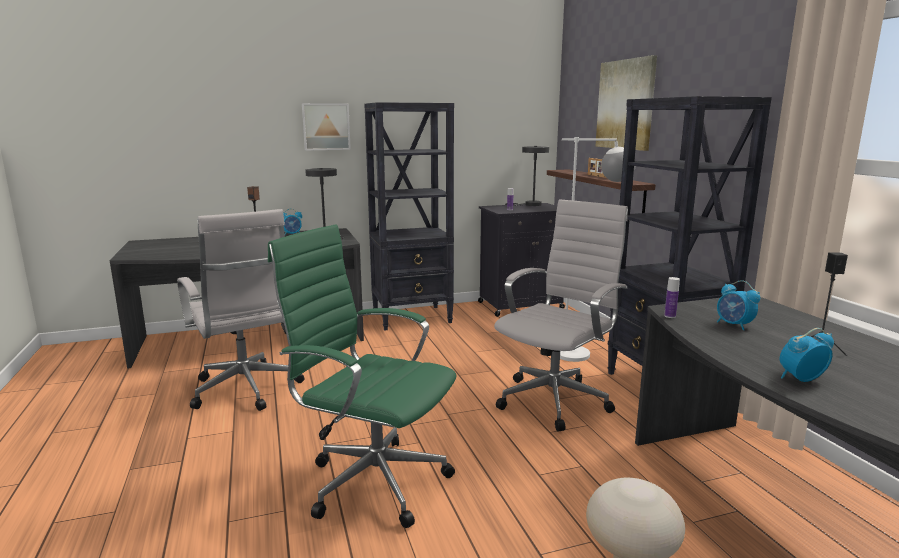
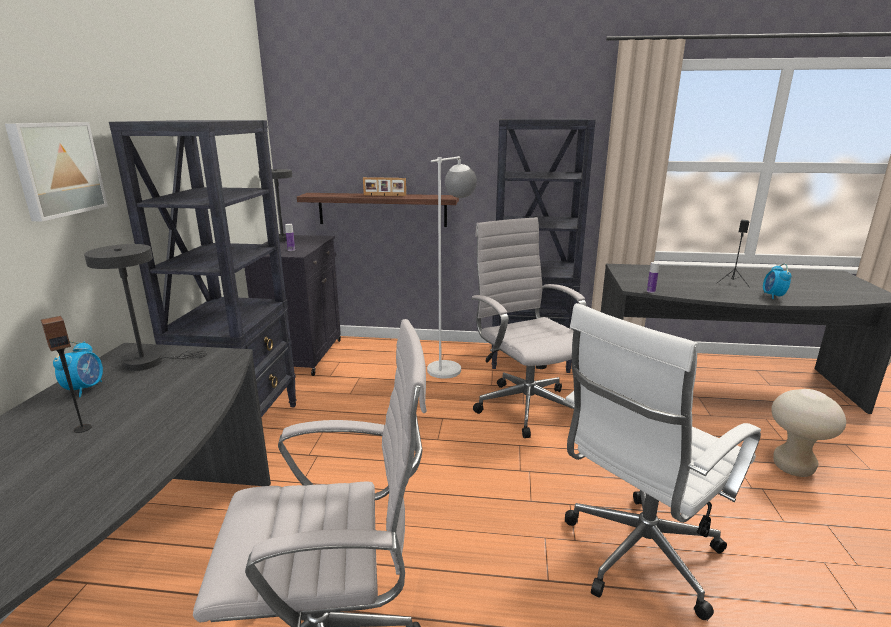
camera: 65 degrees left, 5 degrees up
(371, 480) = (637, 557): green office chair -> white office chair
(626, 104) = (402, 120): picture -> none
(734, 325) = (674, 283): alarm clock -> none

